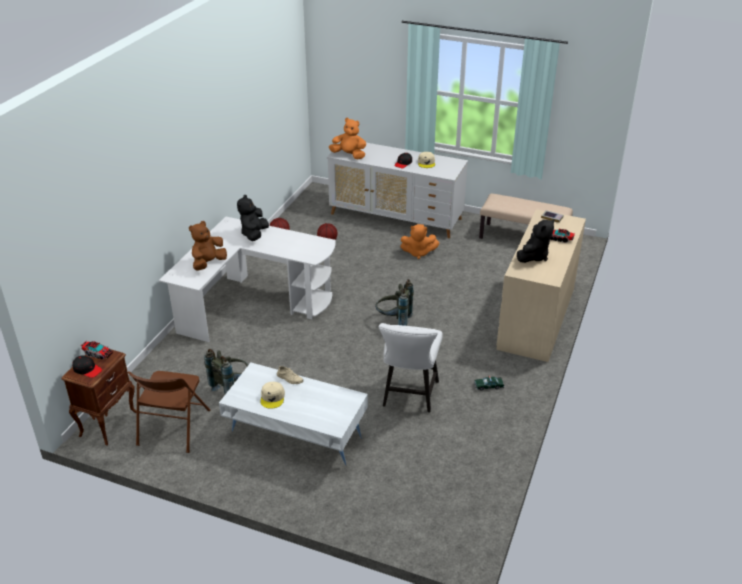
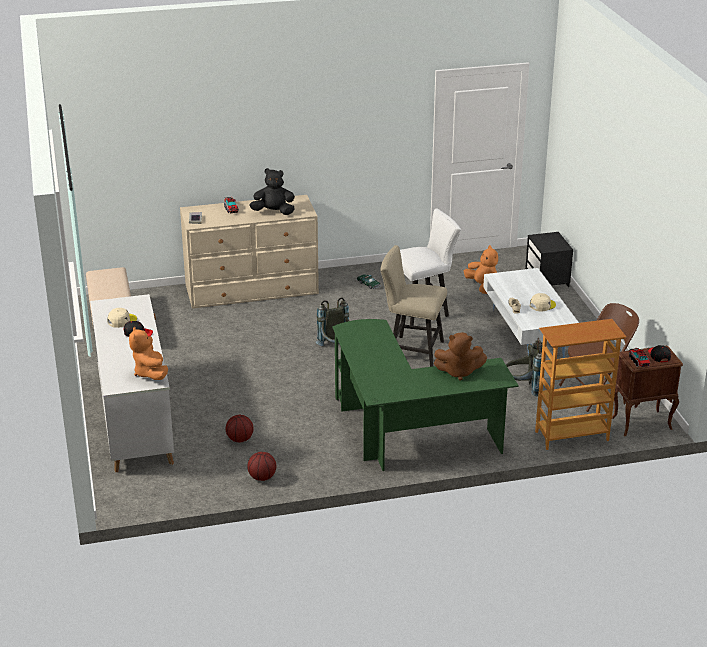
camera: 125 degrees left, 5 degrees down
(147, 376) = (572, 436): none -> bookcase
(251, 303) = (405, 434): white desk -> green desk
(254, 234) = (379, 371): black plush toy -> none
(351, 357) = (411, 350): none -> beige chair
(384, 523) = (547, 280): none -> black nightstand
(418, 253) = (203, 376): orange plush toy -> orange plush toy (482, 287)

